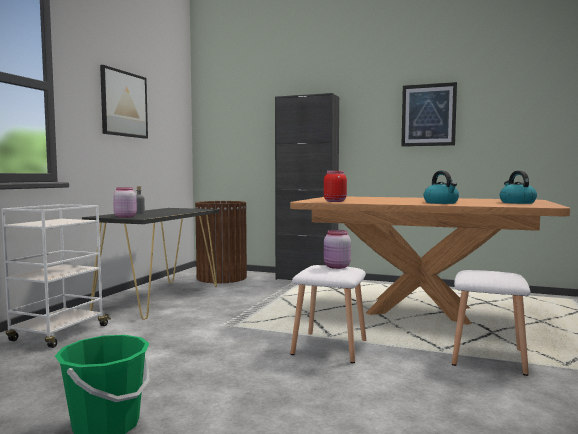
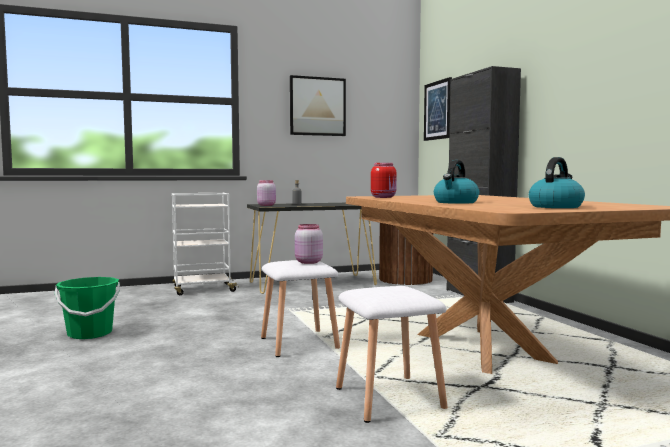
camera: 50 degrees right, 0 degrees up
(428, 115) = (616, 77): picture -> picture (438, 110)

